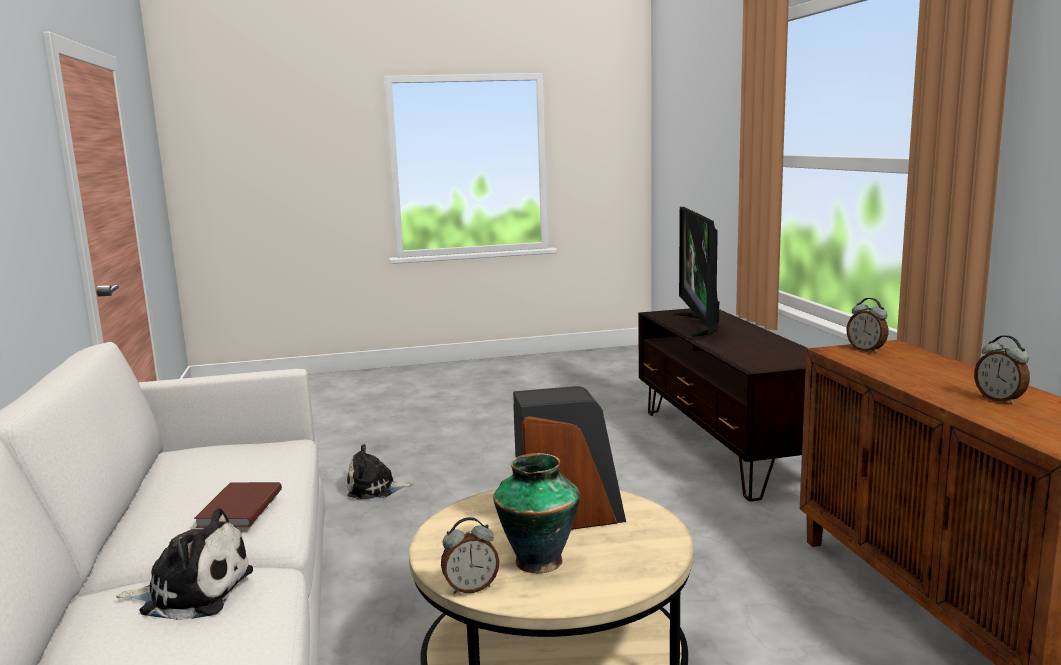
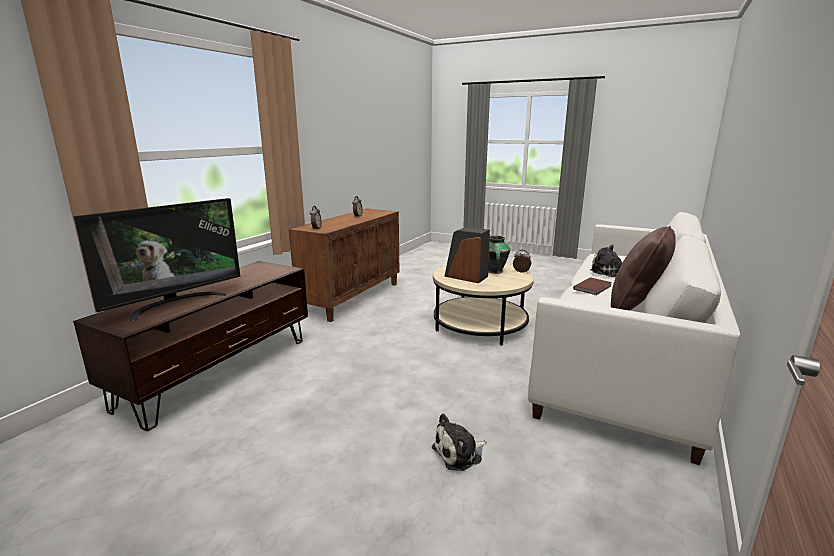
camera: 140 degrees left, 5 degrees up
(150, 500) = (636, 306): none -> brown pillow
(375, 489) = (459, 453): plush toy -> plush toy turned 120 degrees clockwise

